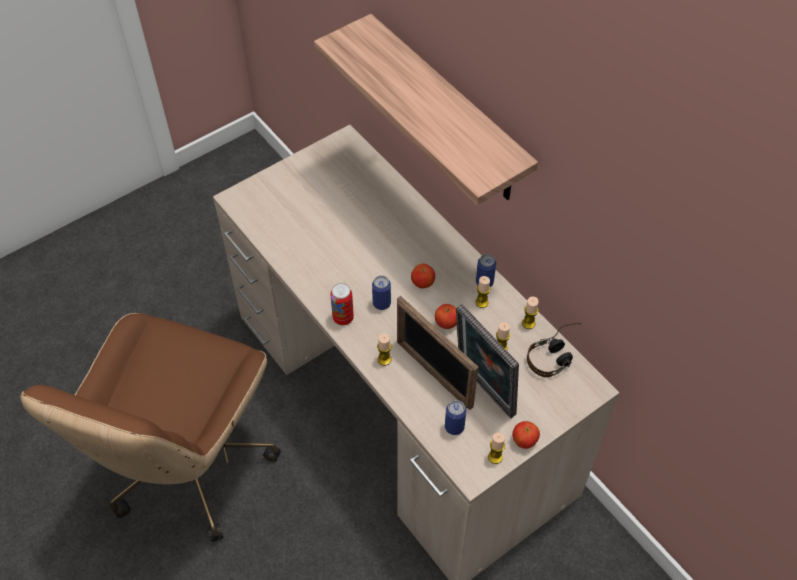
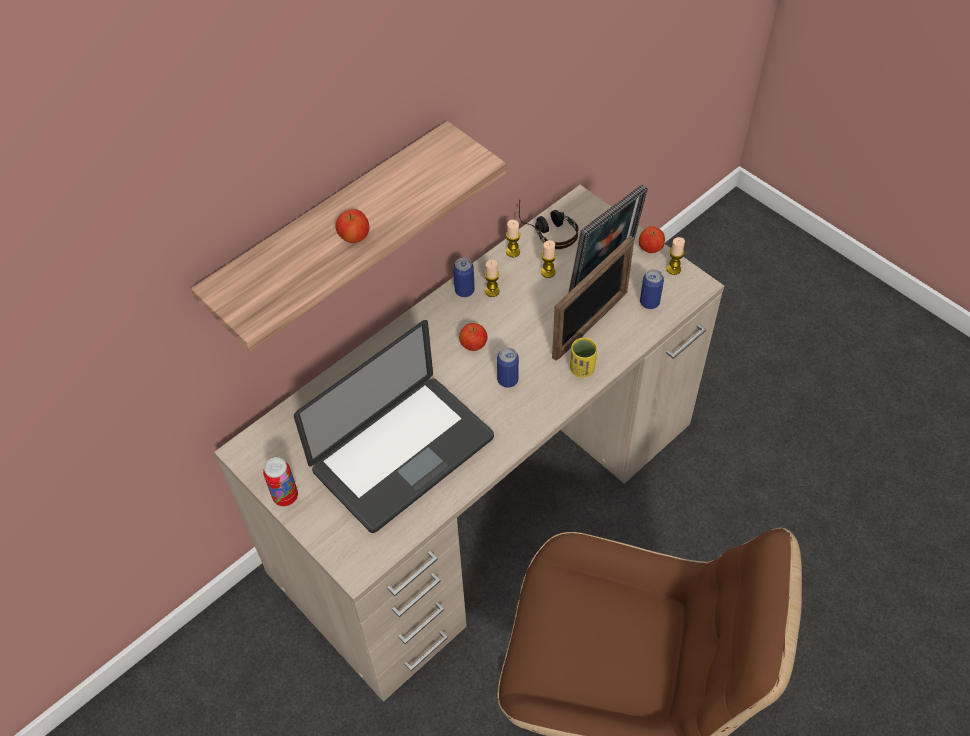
camera: 95 degrees left, 0 degrees up
(323, 229) = (403, 454): none -> laptop
(343, 318) = (534, 414): can -> can (285, 496)
(384, 359) = (582, 369): candle -> yellow cup
(446, 323) = (524, 319): apple -> apple (354, 238)

